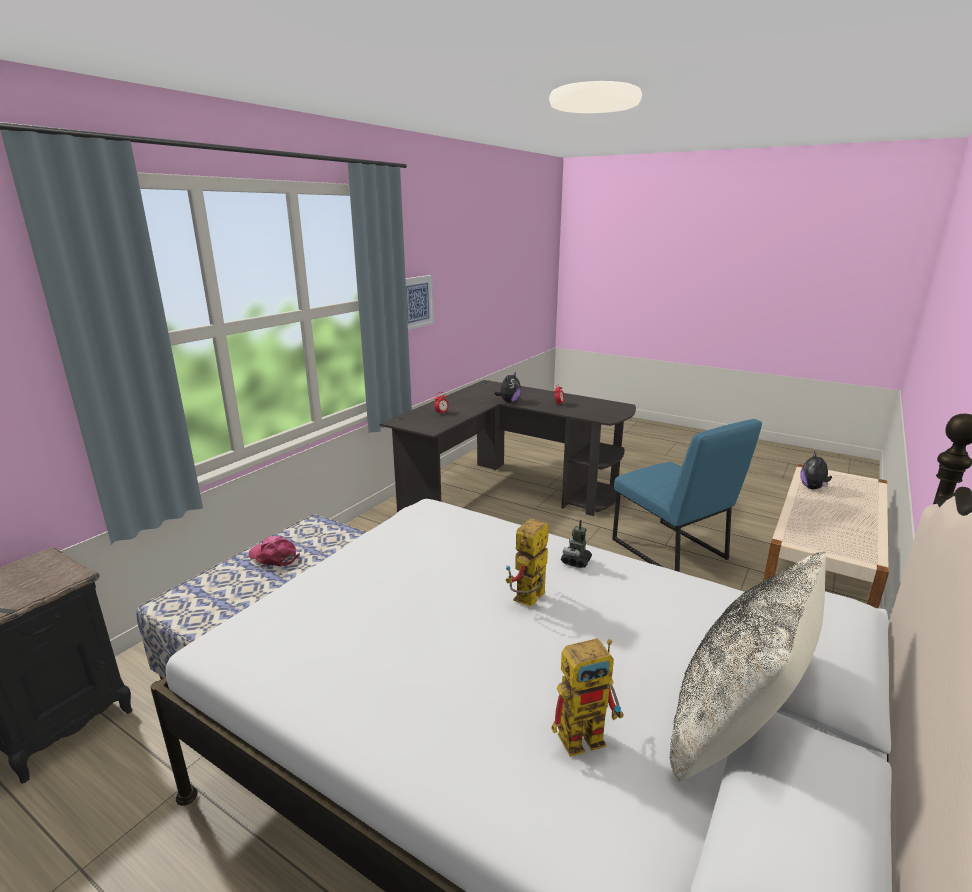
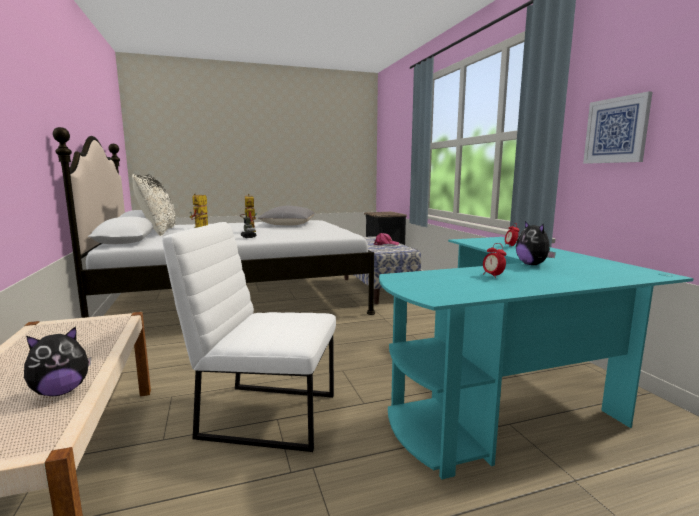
camera: 130 degrees right, 10 degrees down
(366, 629) = (288, 224): none -> grey pillow
(507, 491) = (512, 390): black desk -> turquoise desk
(671, 550) = (265, 414): blue chair -> white chair
(813, 488) = (61, 391): plush toy -> plush toy turned 90 degrees clockwise

